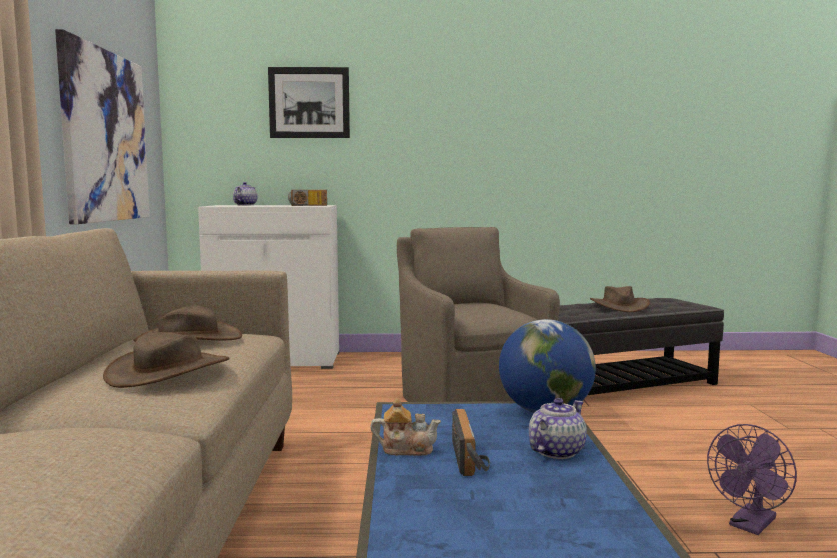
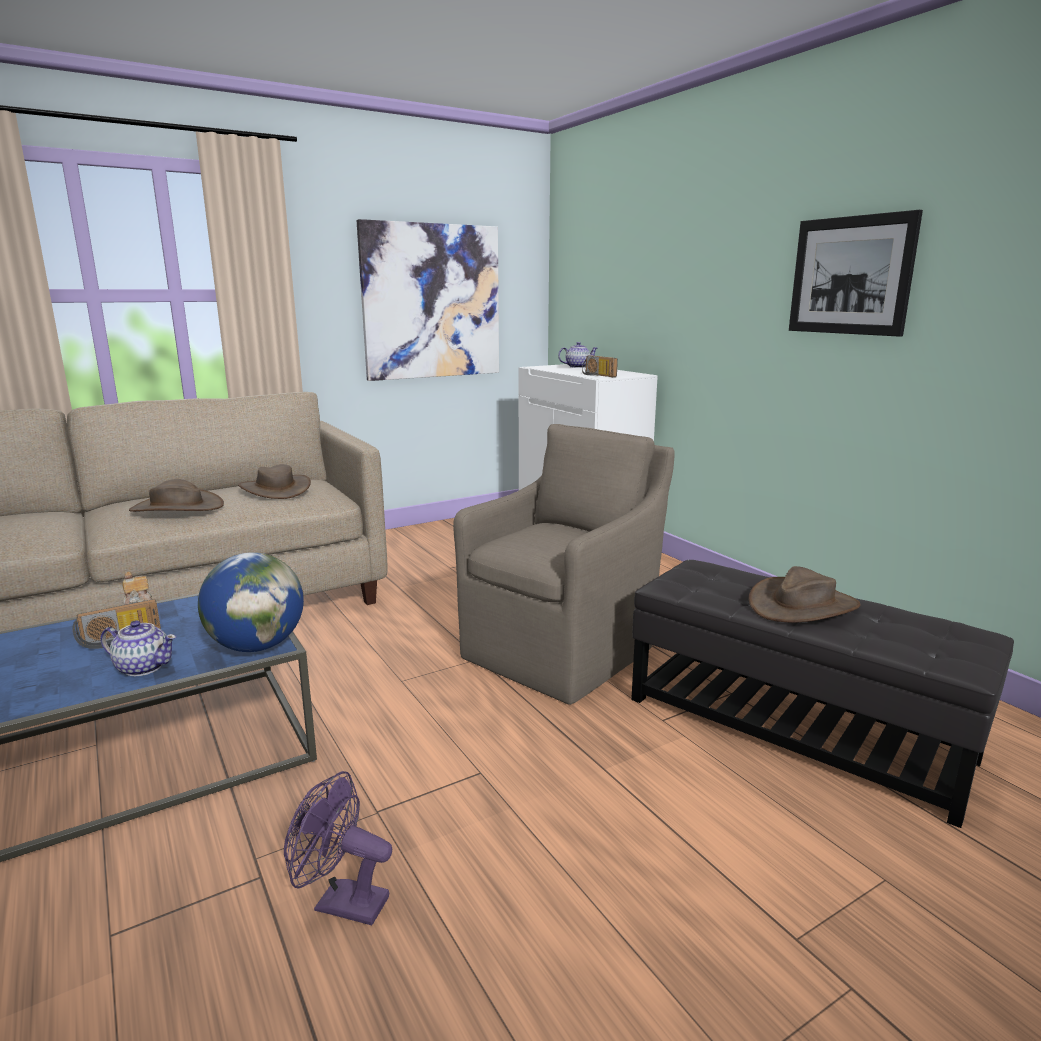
camera: 60 degrees right, 10 degrees up
(309, 103) = (645, 247): picture -> picture (850, 276)

